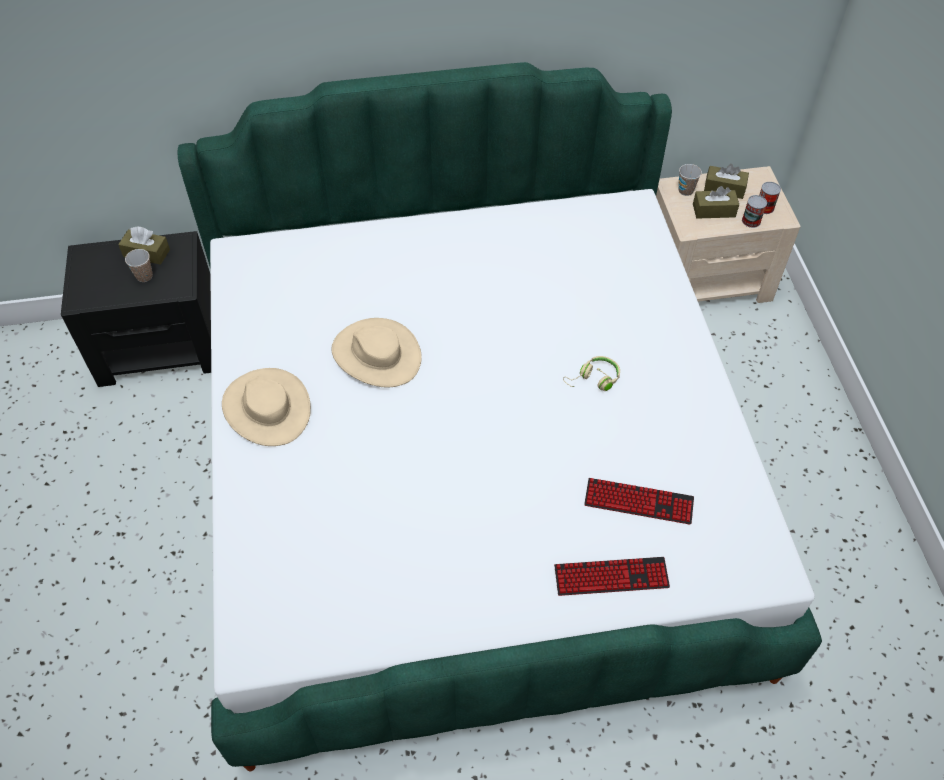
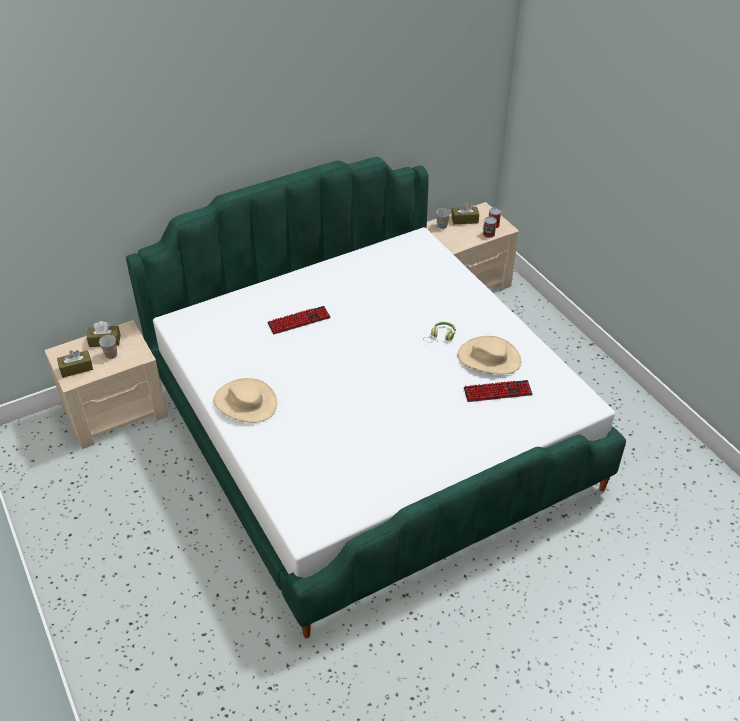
camera: 20 degrees left, 10 degrees down
(161, 344) = (116, 411): black nightstand -> beige nightstand
(376, 355) = (300, 356): beige hat -> beige hat (489, 358)
(611, 577) = (500, 433): keyboard -> keyboard (299, 321)
(714, 210) = (464, 233): brown tissue box -> brown tissue box (76, 368)

